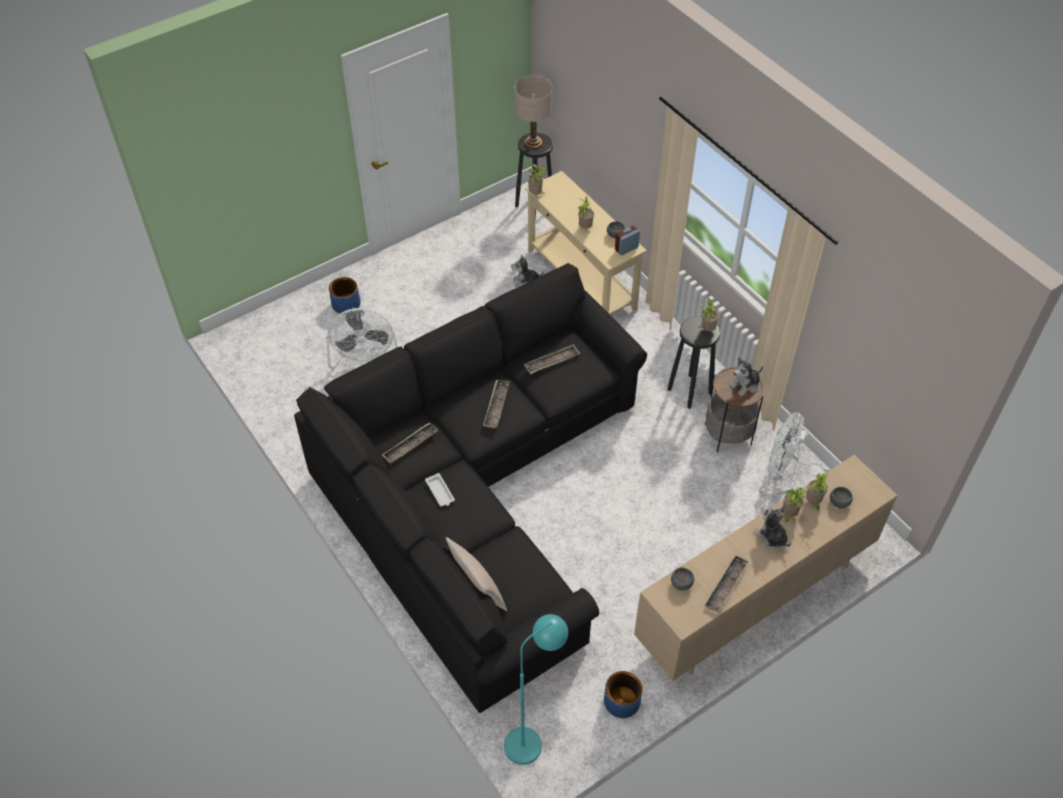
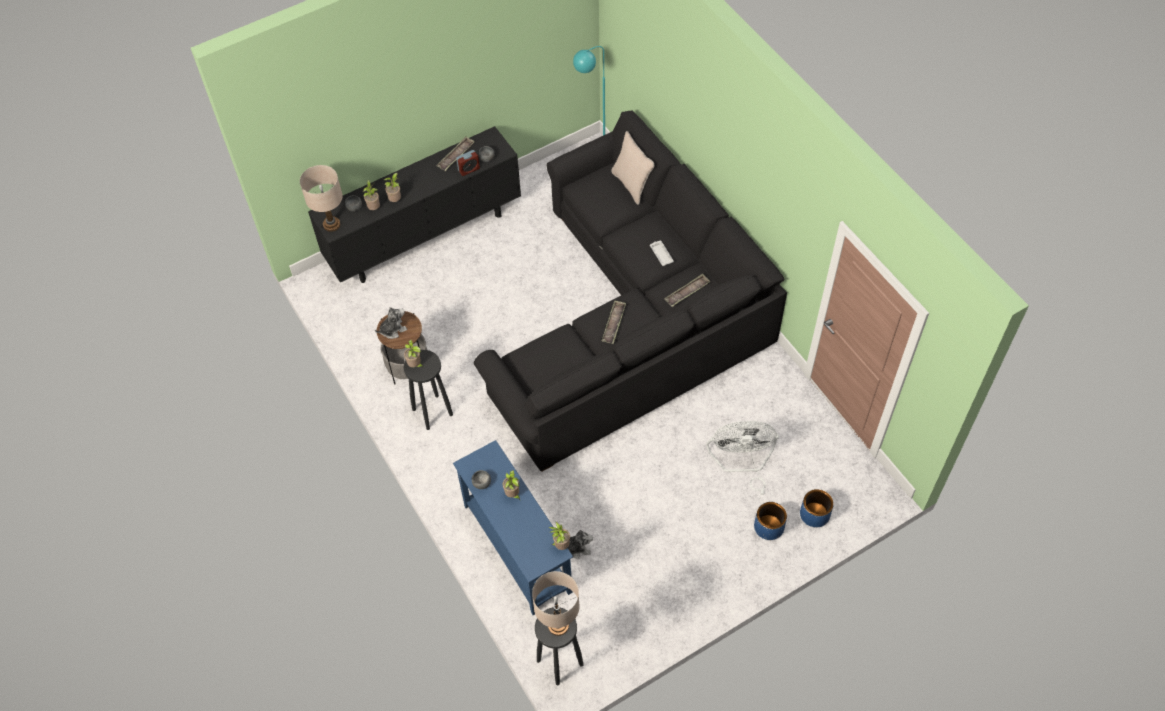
camera: 175 degrees left, 5 degrees up
(552, 362) = (561, 364): tray -> none
(582, 280) = (516, 548): beige console table -> blue console table
(622, 701) = (534, 179): blue planter -> blue planter (814, 514)
(626, 248) = (473, 465): alarm clock -> alarm clock (469, 169)
(755, 601) = (424, 237): beige cabinet -> black cabinet
(771, 537) = (414, 185): plush toy -> none
(785, 470) = (368, 334): white fan -> none
(859, 477) = (331, 224): none -> beige table lamp

